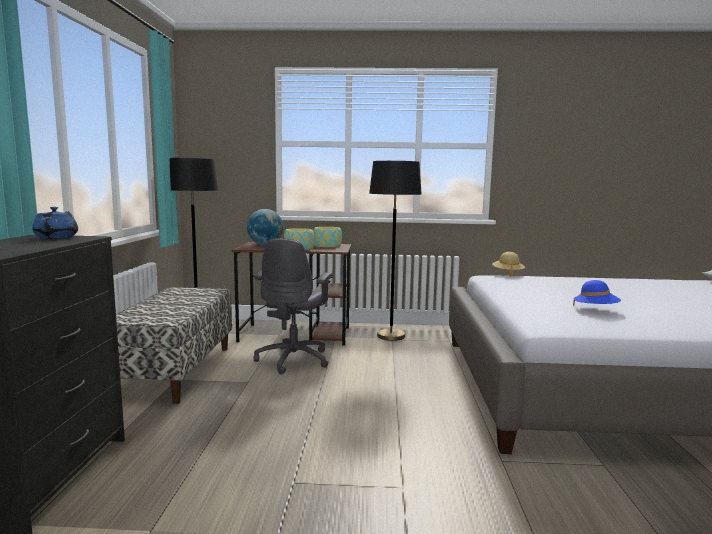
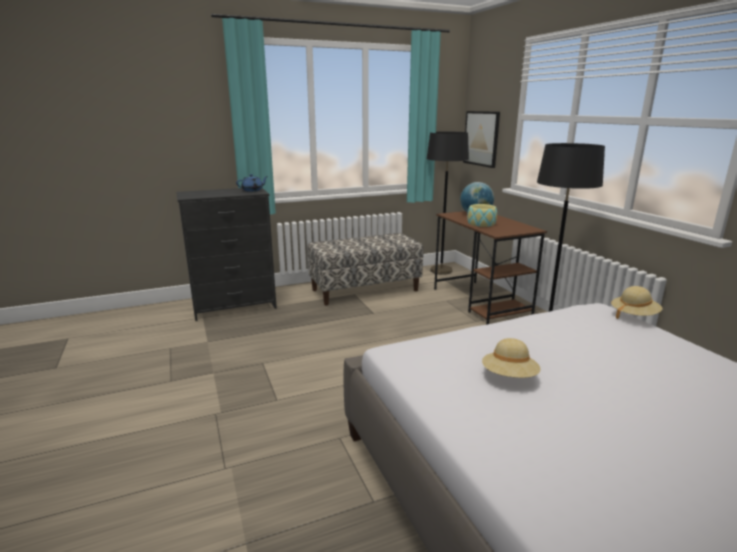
camera: 65 degrees right, 10 degrees up
(217, 167) = (481, 138): none -> picture
(294, 359) = (429, 315): grey office chair -> none
(327, 245) = (516, 227): bowl -> none
(595, 310) = (509, 377): blue hat -> beige hat

